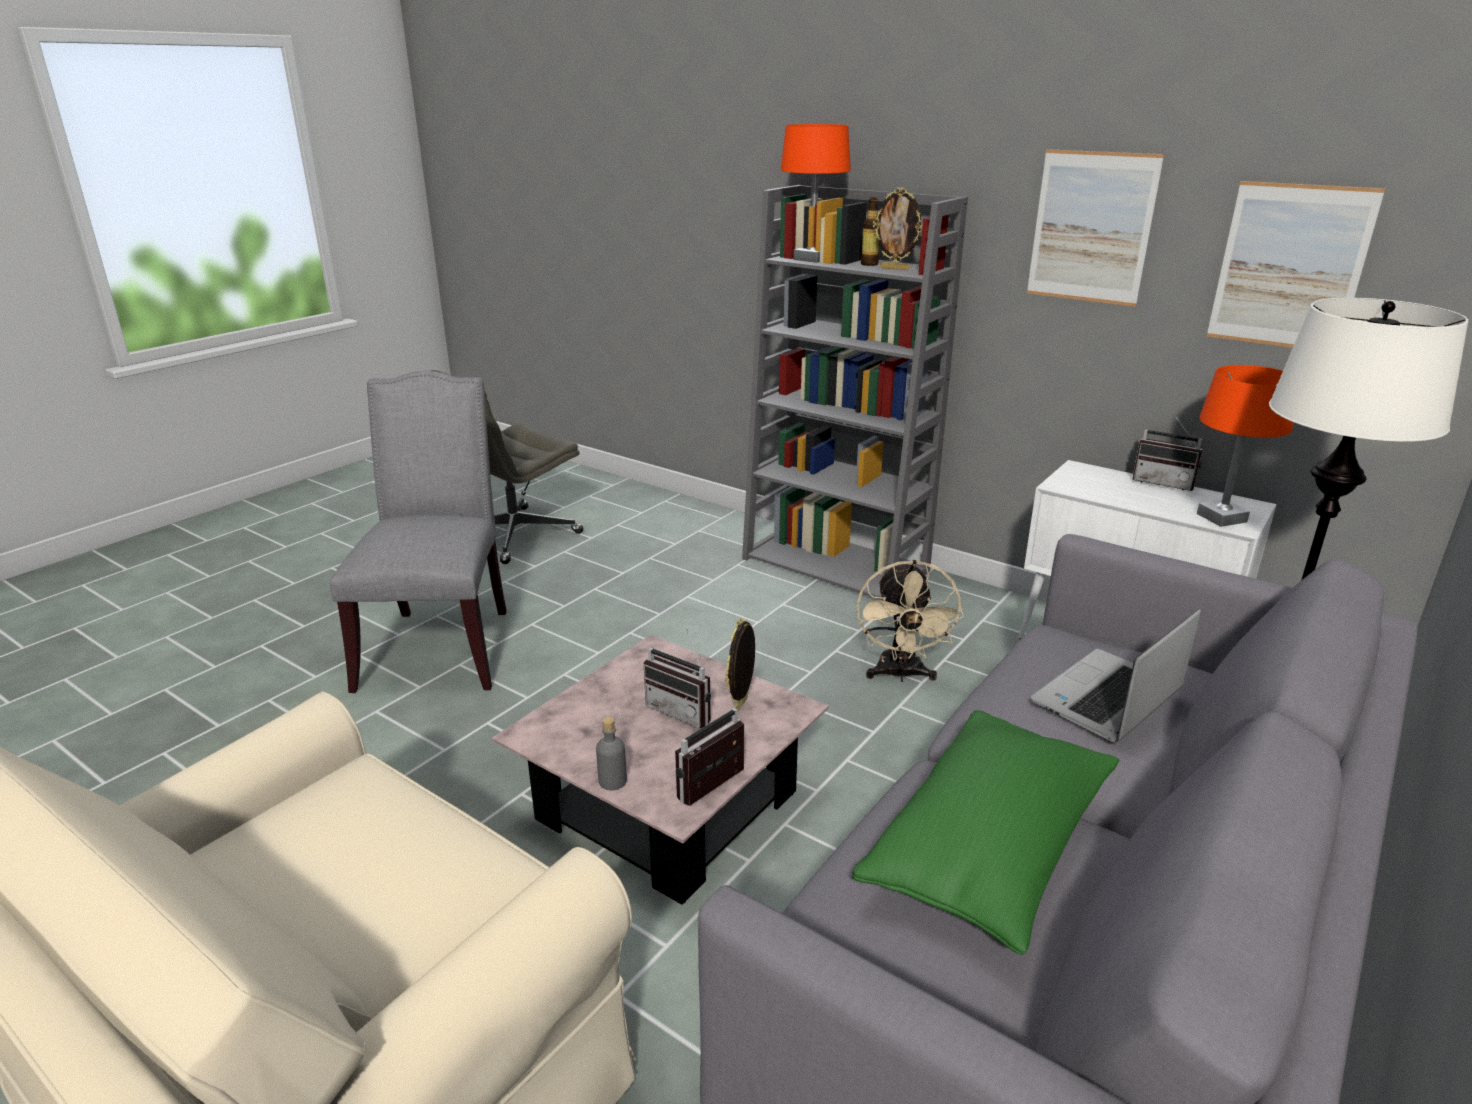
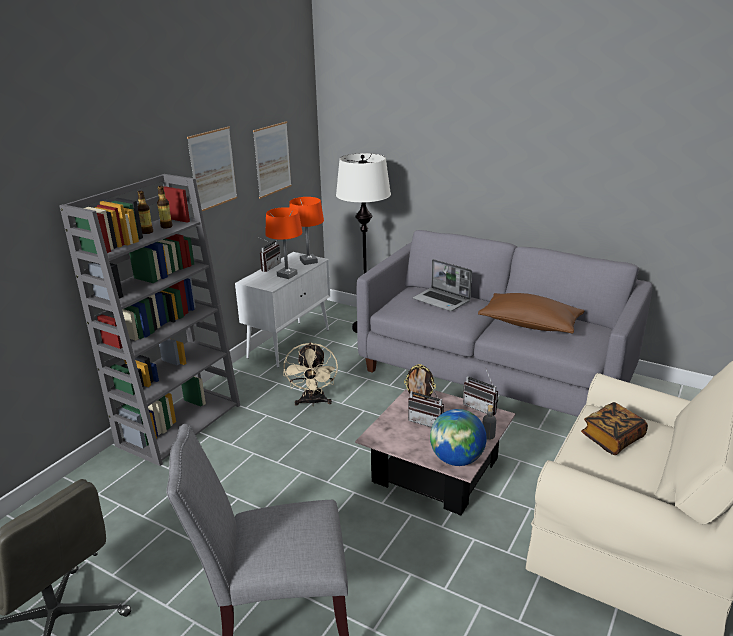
camera: 95 degrees left, 0 degrees up
(373, 845) = (612, 439): none -> book
(555, 730) = (456, 460): none -> globe
(683, 710) = (427, 421): radio -> radio turned 90 degrees clockwise
(812, 259) = (118, 246): orange table lamp -> orange table lamp (287, 275)
(895, 268) = (166, 226): picture frame -> bottle
(900, 674) = (313, 402): beige fan -> beige fan turned 90 degrees clockwise
(989, 848) = (530, 324): green pillow -> brown pillow

